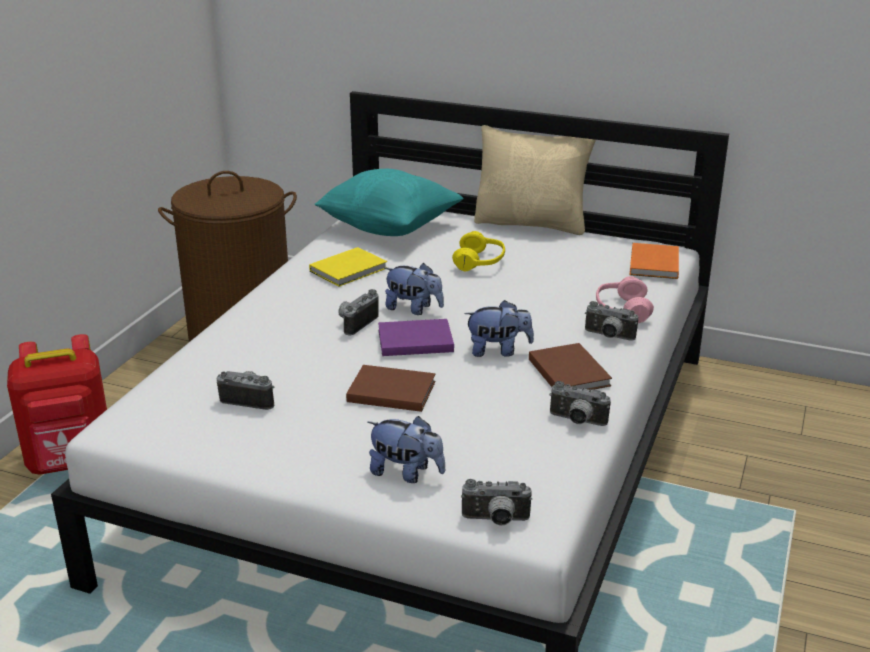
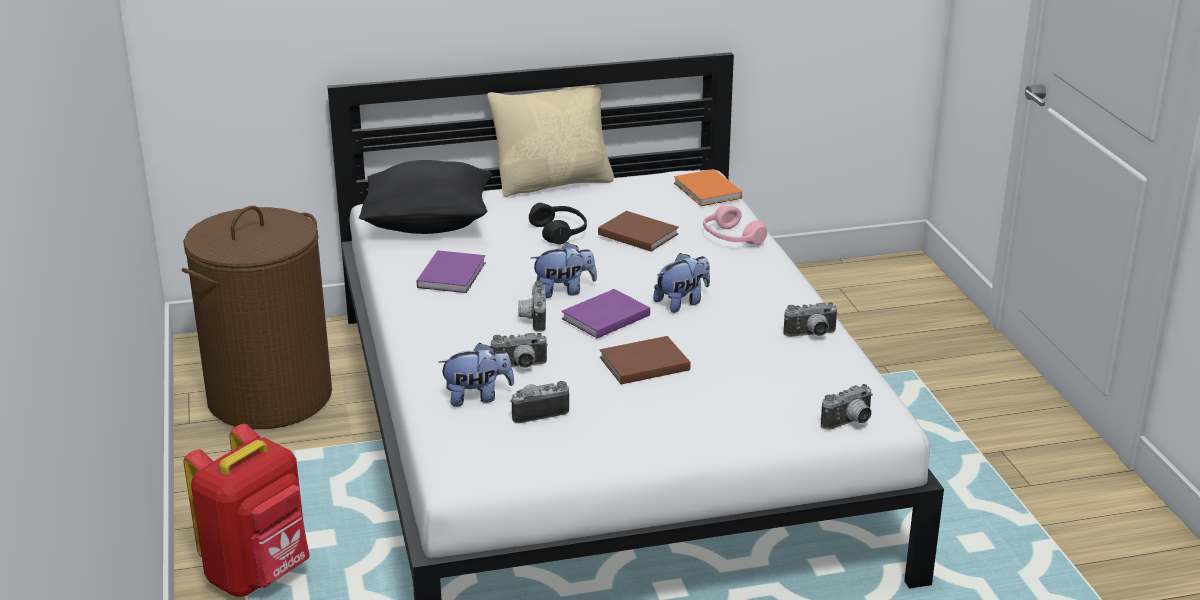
camera: 35 degrees left, 0 degrees up
(350, 269) = (453, 274): yellow book -> purple book
(389, 228) = (428, 225): turquoise pillow -> black pillow
(406, 473) = (743, 417): plush toy -> plush toy (477, 397)
(479, 262) = (559, 232): yellow headphones -> black headphones
(569, 371) = (757, 300): brown book -> brown book (637, 233)
(608, 336) = (749, 263): camera -> camera (520, 367)

